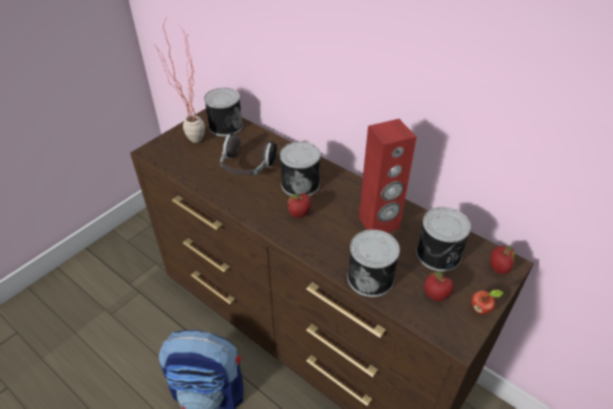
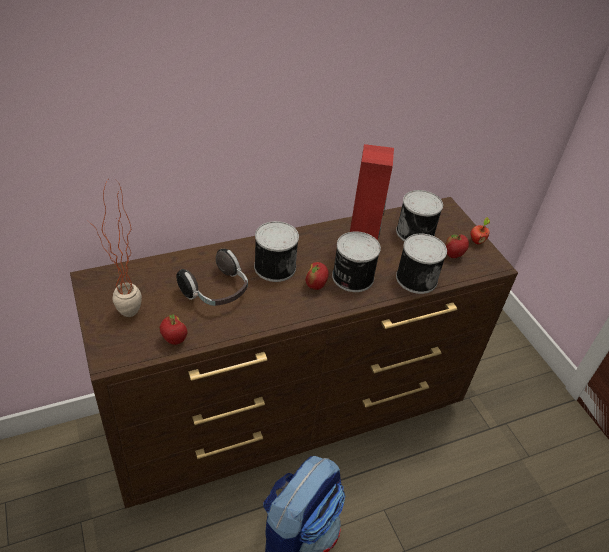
camera: 65 degrees left, 0 degrees up
(225, 126) = (126, 280): can -> can (351, 277)
(498, 268) = (446, 214): apple -> apple (174, 340)

